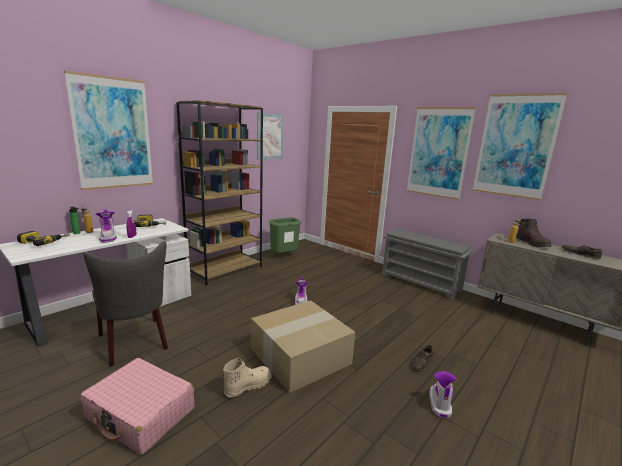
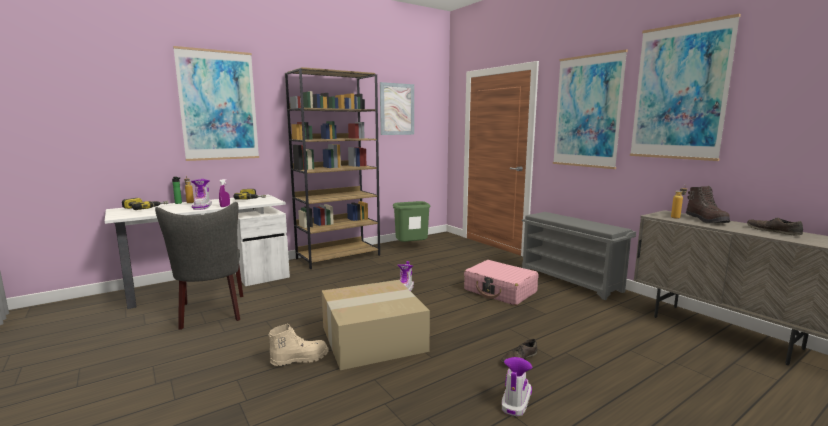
camera: 15 degrees right, 5 degrees down
(141, 414) = (184, 370): pink suitcase -> pink suitcase (500, 291)

